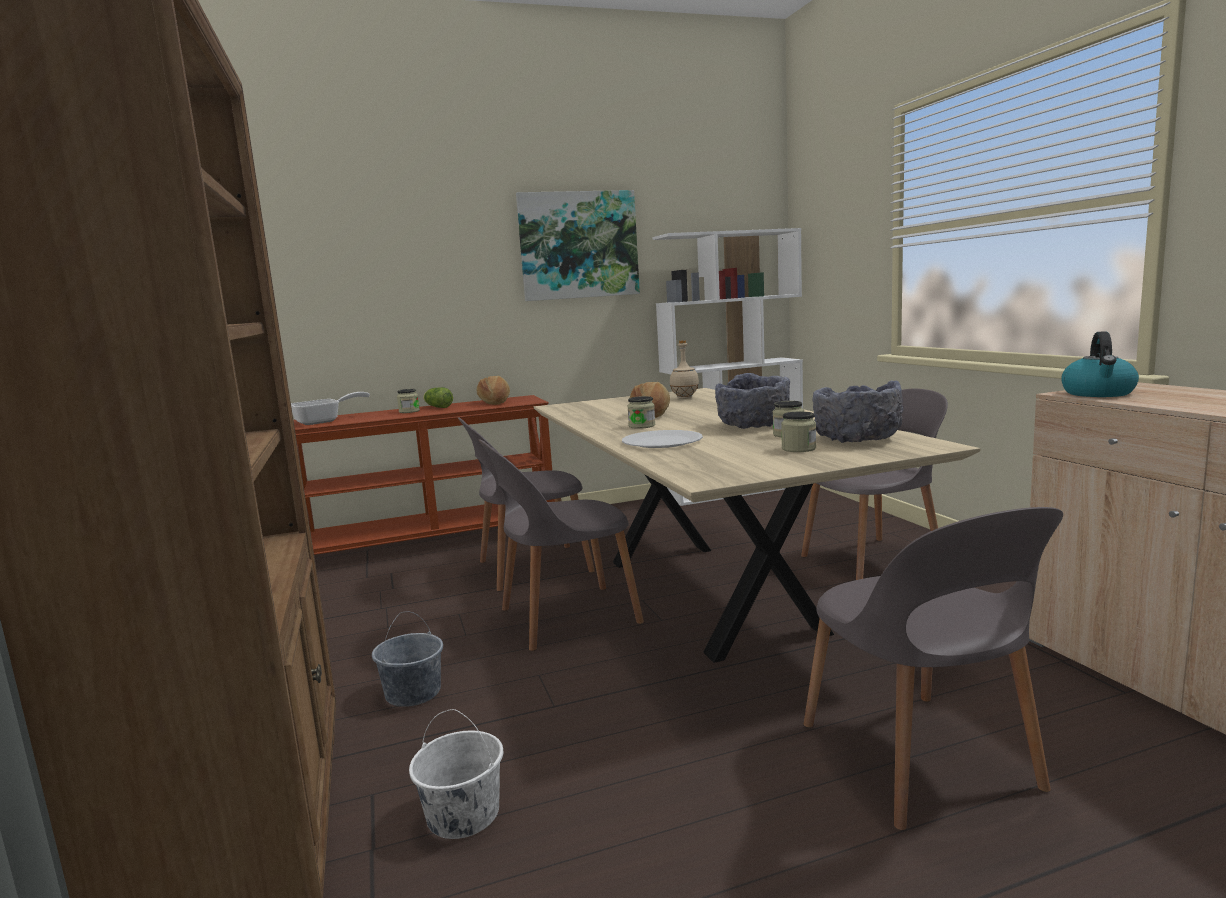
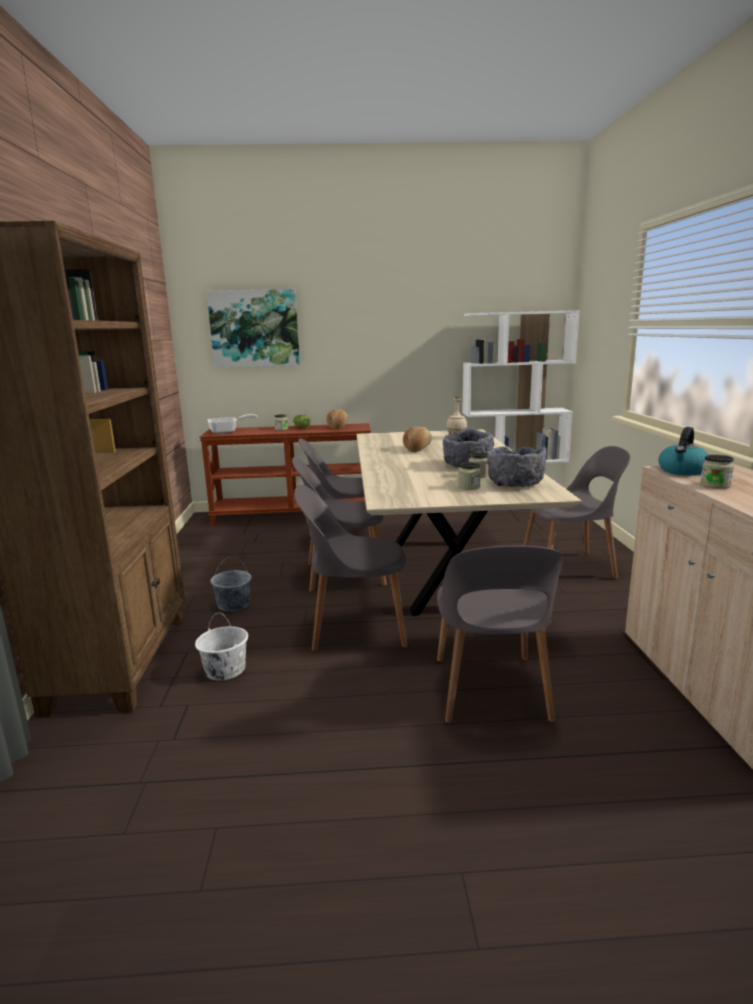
camera: 15 degrees right, 5 degrees up
(578, 245) = (408, 319): picture -> picture (254, 329)
(642, 426) = (400, 457): jar -> jar (715, 485)
(642, 697) = (355, 628): none -> grey chair
(662, 442) = (396, 471): white plate -> none

